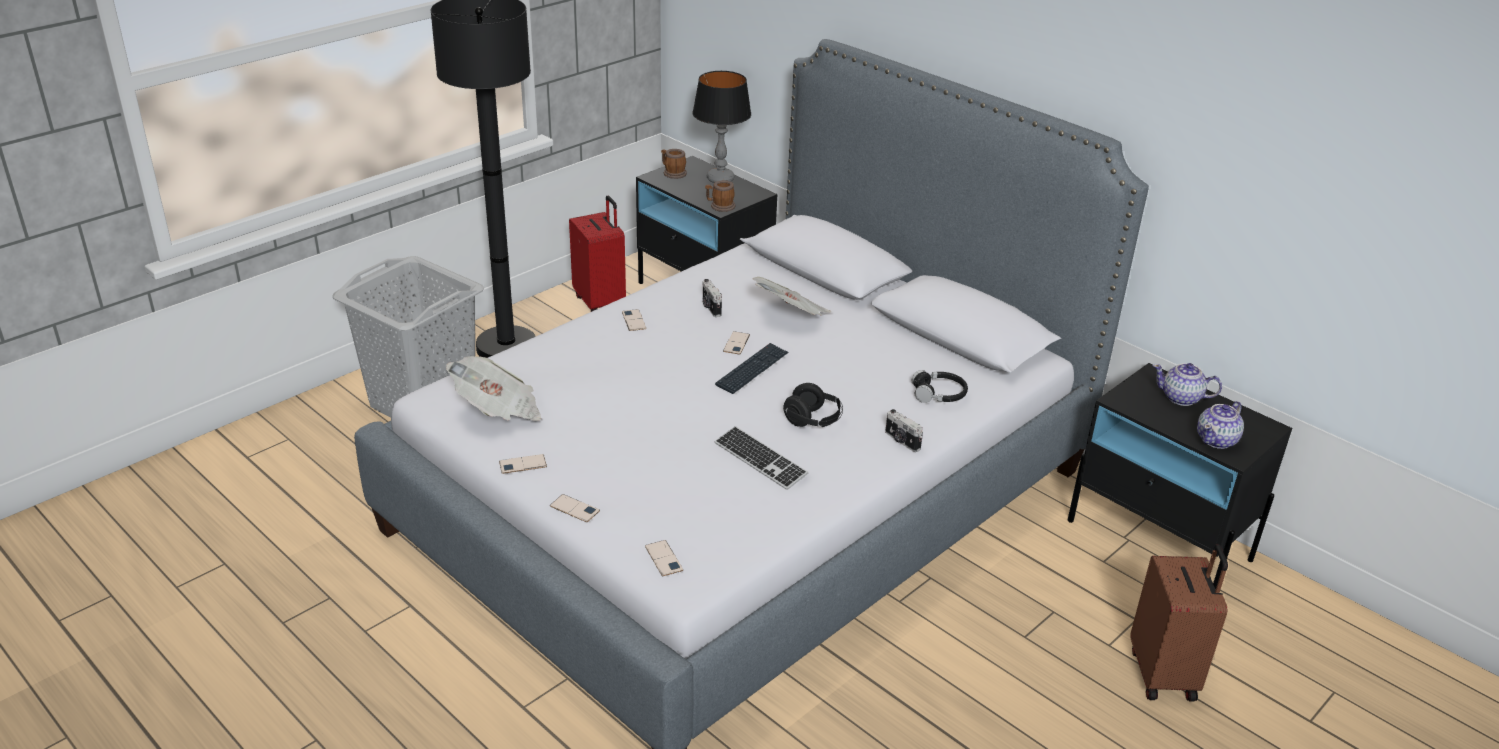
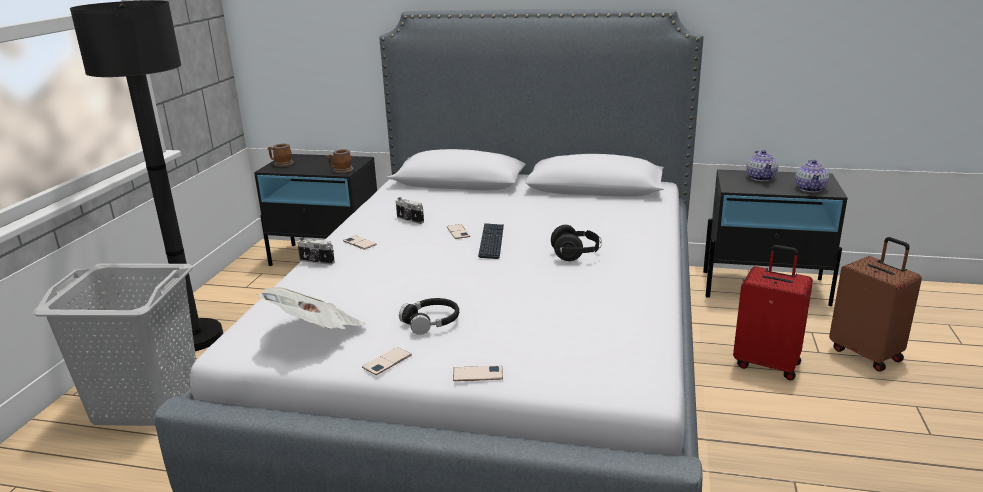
camera: 30 degrees left, 10 degrees down
(601, 302) = (250, 285): red suitcase -> red suitcase (767, 364)
(664, 558) = (601, 377): phone -> none
(720, 179) = (322, 159): table lamp -> none
(760, 460) = (575, 288): keyboard -> none
(791, 315) = (474, 208): newspaper -> none
(901, 441) = (649, 246): camera -> camera (316, 262)
(939, 394) = (631, 216): black headphones -> black headphones (431, 322)
(1181, 398) = (761, 178): teapot -> teapot turned 75 degrees counterclockwise

